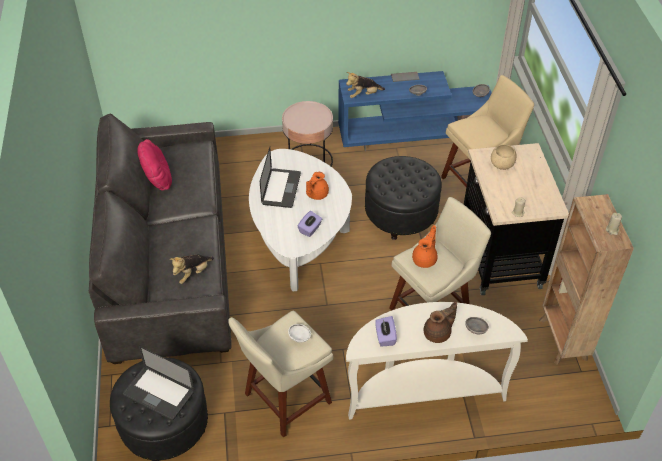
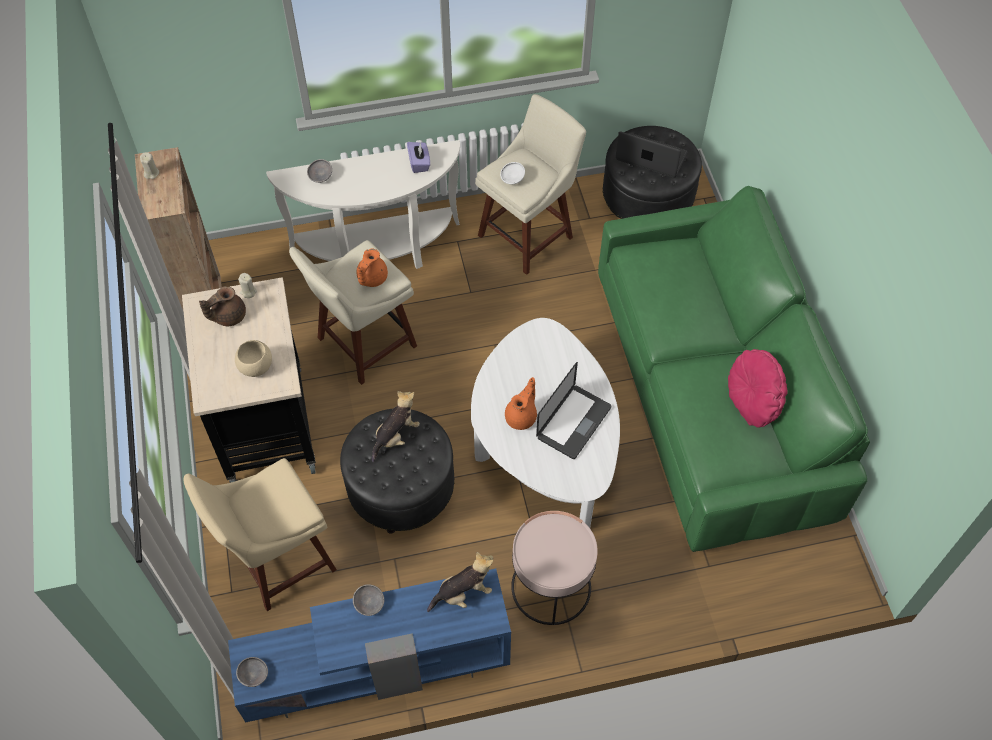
camera: 175 degrees right, 10 degrees up
(169, 259) = (711, 393): grey sofa -> green sofa
(193, 273) = (655, 268): plush toy -> plush toy (396, 436)
(281, 189) = (573, 422): laptop -> laptop turned 150 degrees counterclockwise
(310, 229) = (523, 359): purple tissue box -> none
(438, 333) = (362, 170): brown teapot -> brown teapot (228, 316)

